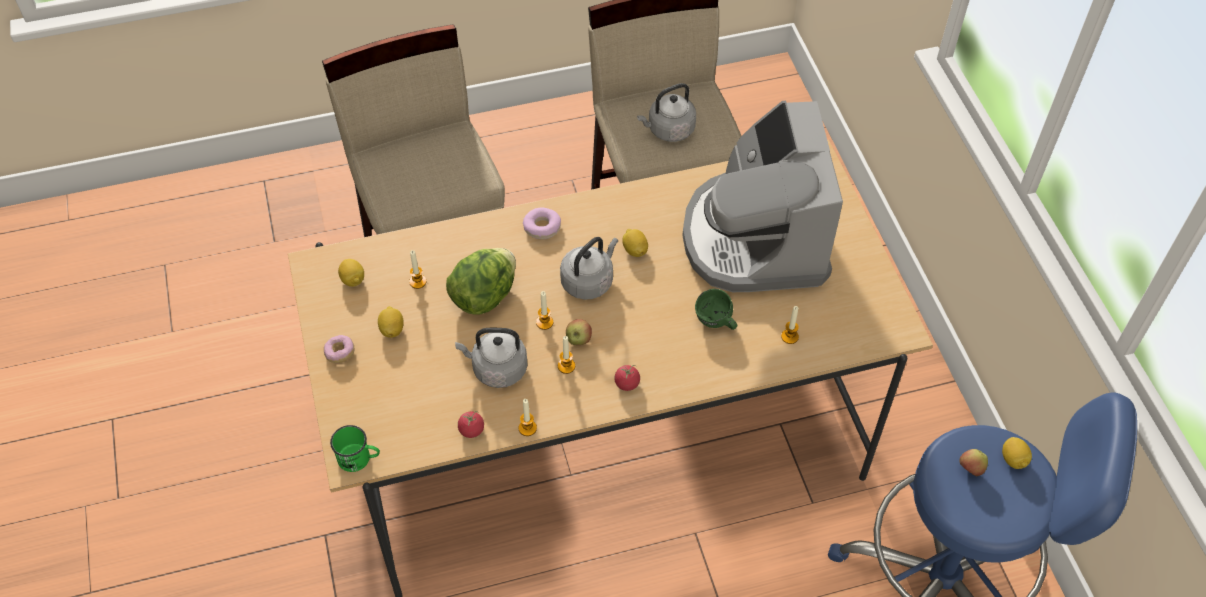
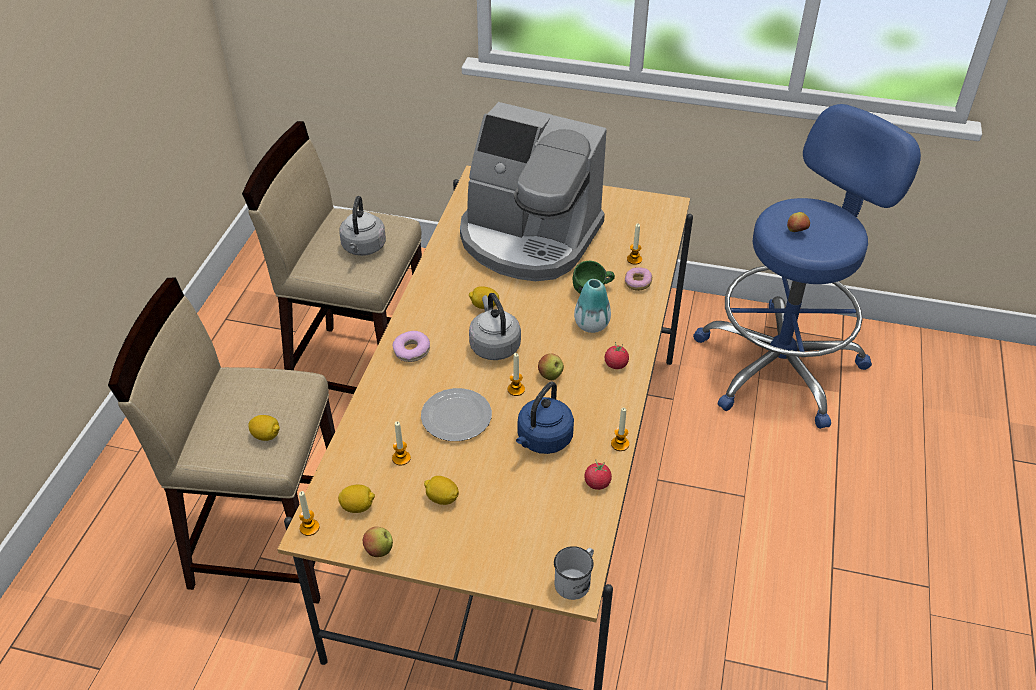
camera: 60 degrees left, 10 degrees down
(318, 315) = (379, 550): none -> apple
(340, 353) = (439, 550): donut -> donut (637, 283)
(359, 459) = (576, 580): green mug -> white mug
(484, 296) = (455, 418): lettuce -> plate
(496, 369) = (543, 440): grey kettle -> blue kettle
(566, 366) = (572, 394): candle -> candle (309, 528)
(667, 342) = (591, 325): none -> vase
(1013, 460) = (799, 210): lemon -> lemon (266, 435)

